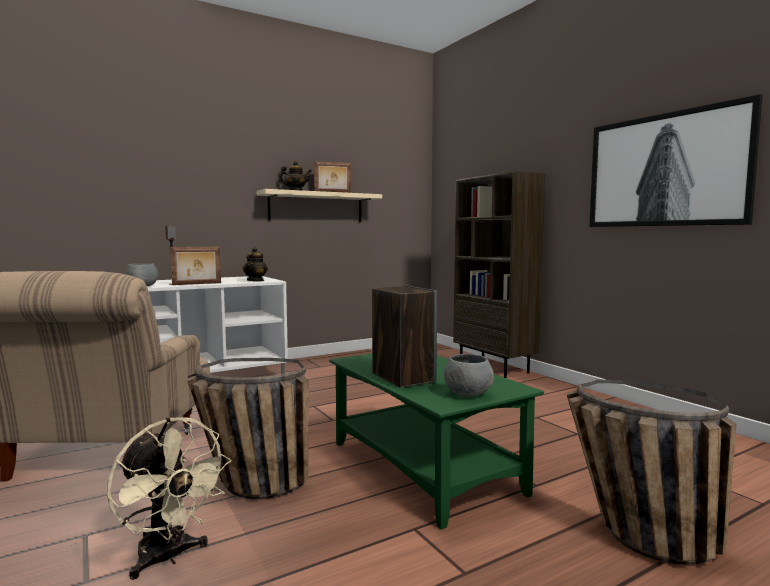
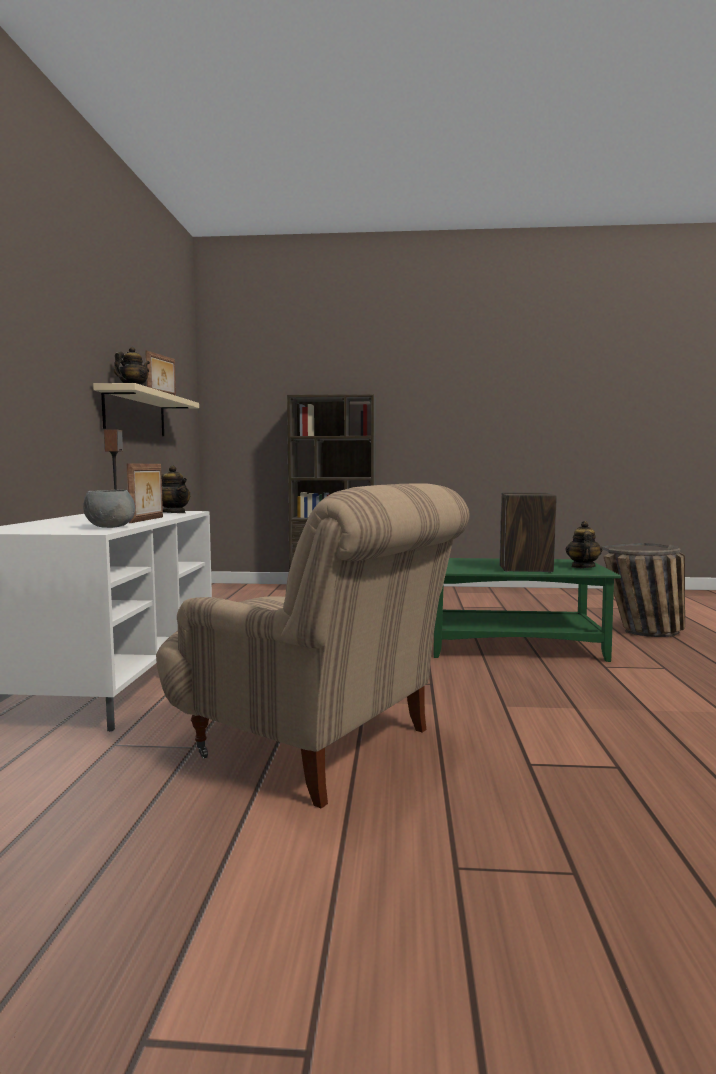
camera: 55 degrees left, 0 degrees up
(168, 558) = (597, 735): beige fan -> none
(245, 485) = (484, 696): basket -> none
(467, 394) = (582, 567): grey bowl -> teapot
(665, 170) = (488, 406): picture -> none

